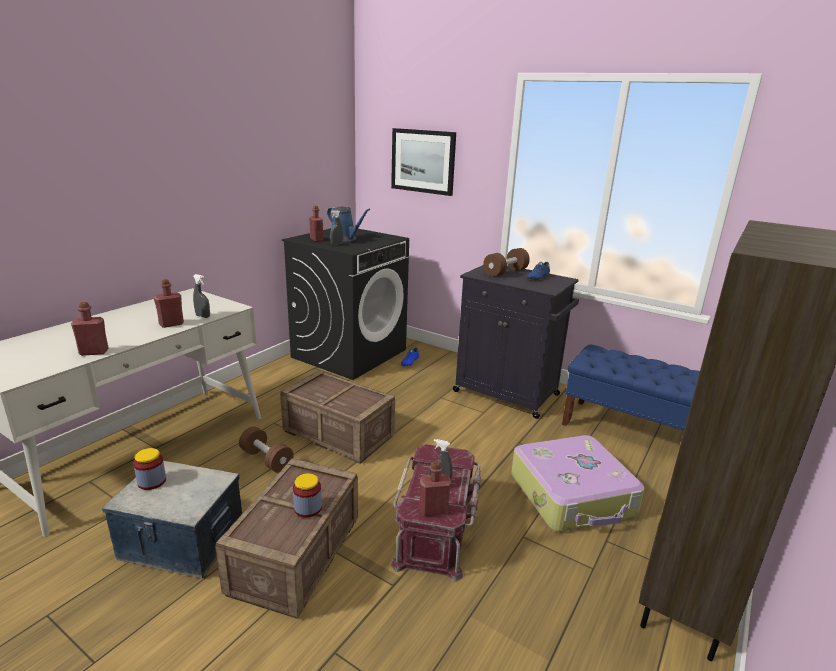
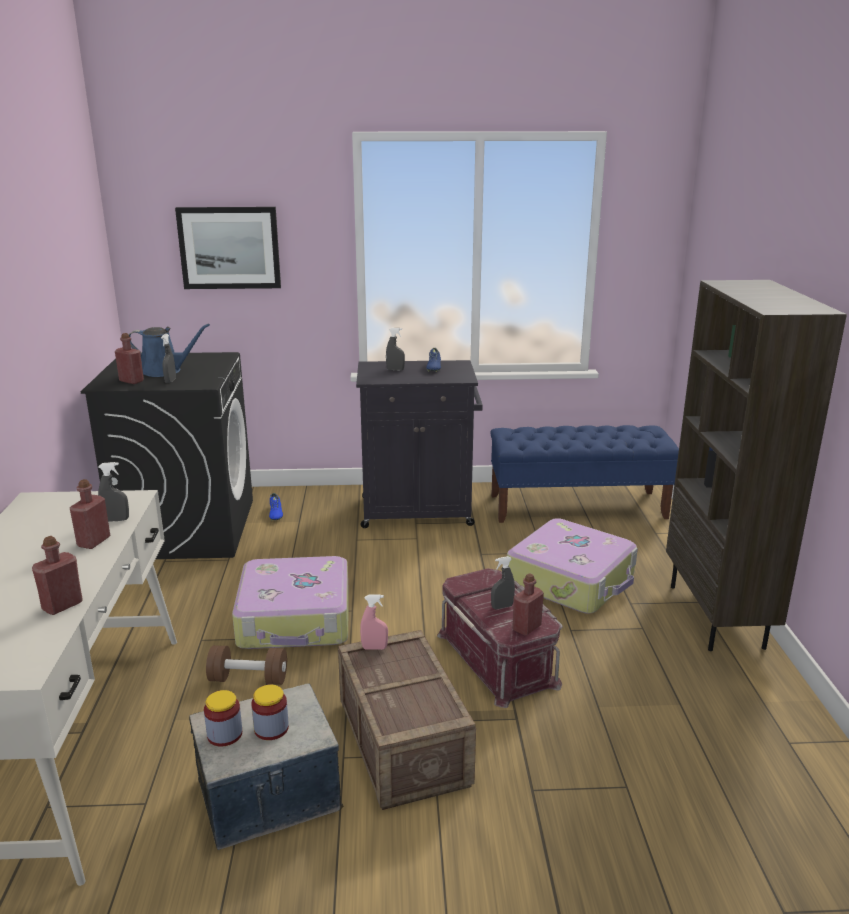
camera: 35 degrees left, 0 degrees up
(308, 508) = (420, 678): jar -> jar (271, 728)
(309, 471) = (374, 648): none -> pink spray bottle
(339, 434) = (296, 619): crate -> suitcase
(505, 272) = (395, 370): brown dumbbell -> grey spray bottle

